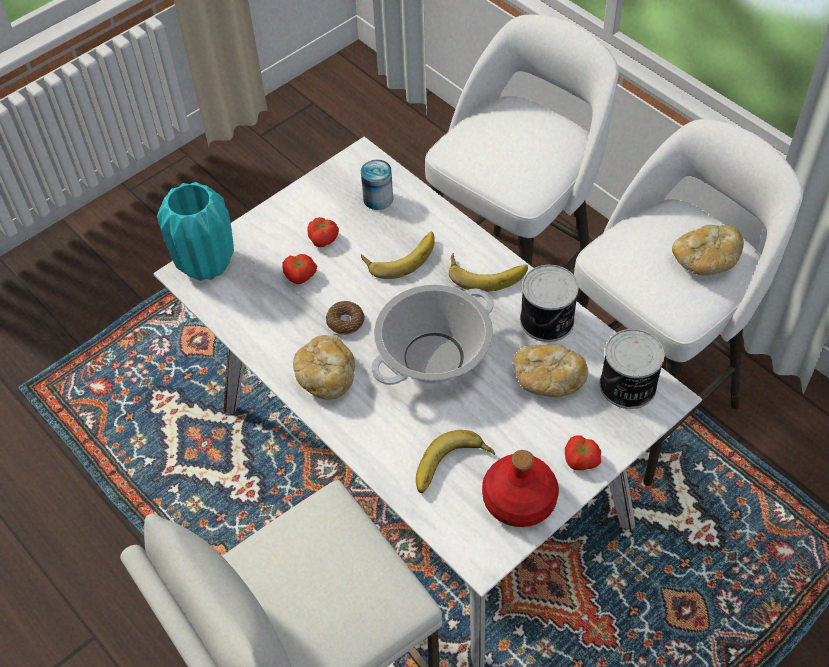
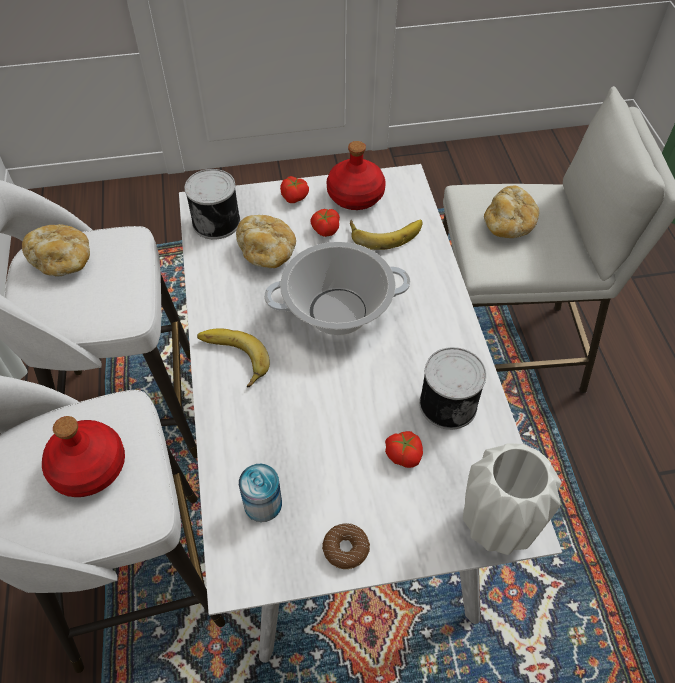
camera: 150 degrees left, 0 degrees up
(205, 264) = (497, 527): turquoise vase -> white vase
(324, 238) = (353, 485): tomato -> tomato (325, 229)
(326, 376) = (437, 342): bread -> bread (508, 225)
(345, 322) = (390, 382): donut -> donut (346, 549)
(400, 255) = (293, 421): banana -> none
(507, 150) = (89, 468): none -> red bottle
(548, 321) = (224, 292): can -> can (447, 403)

